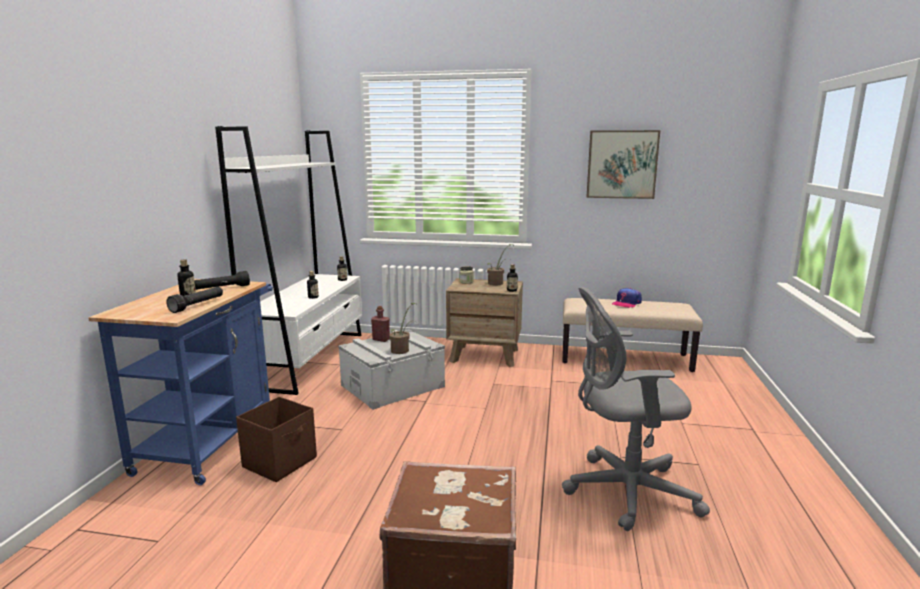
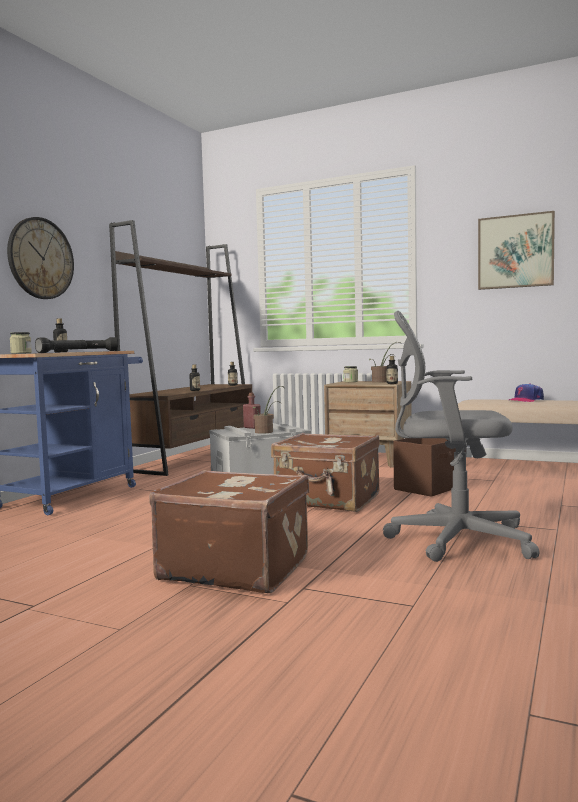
camera: 15 degrees right, 10 degrees down
(144, 307) = (21, 353): none -> jar
(147, 182) = (40, 258): none -> wall clock
(281, 462) = (124, 508): brown storage box -> brown storage box (426, 489)
(310, 359) = (194, 458): white bookcase -> brown bookcase
(481, 431) = (328, 500): none -> brown suitcase

